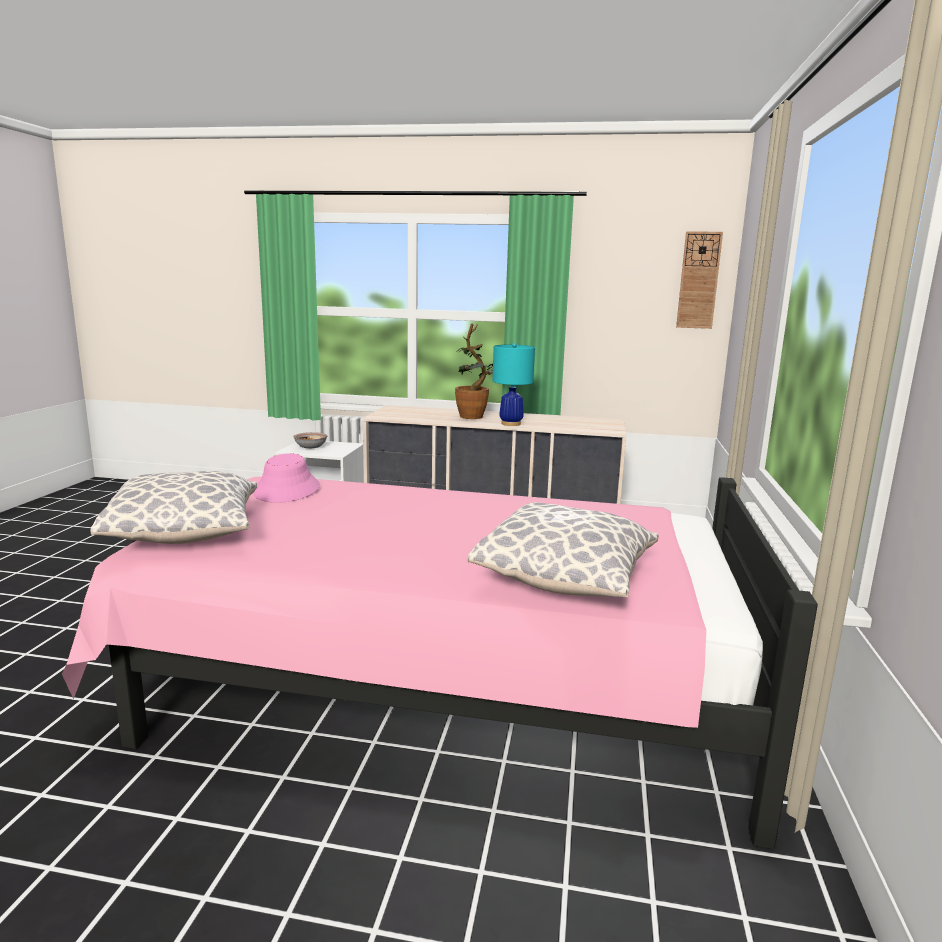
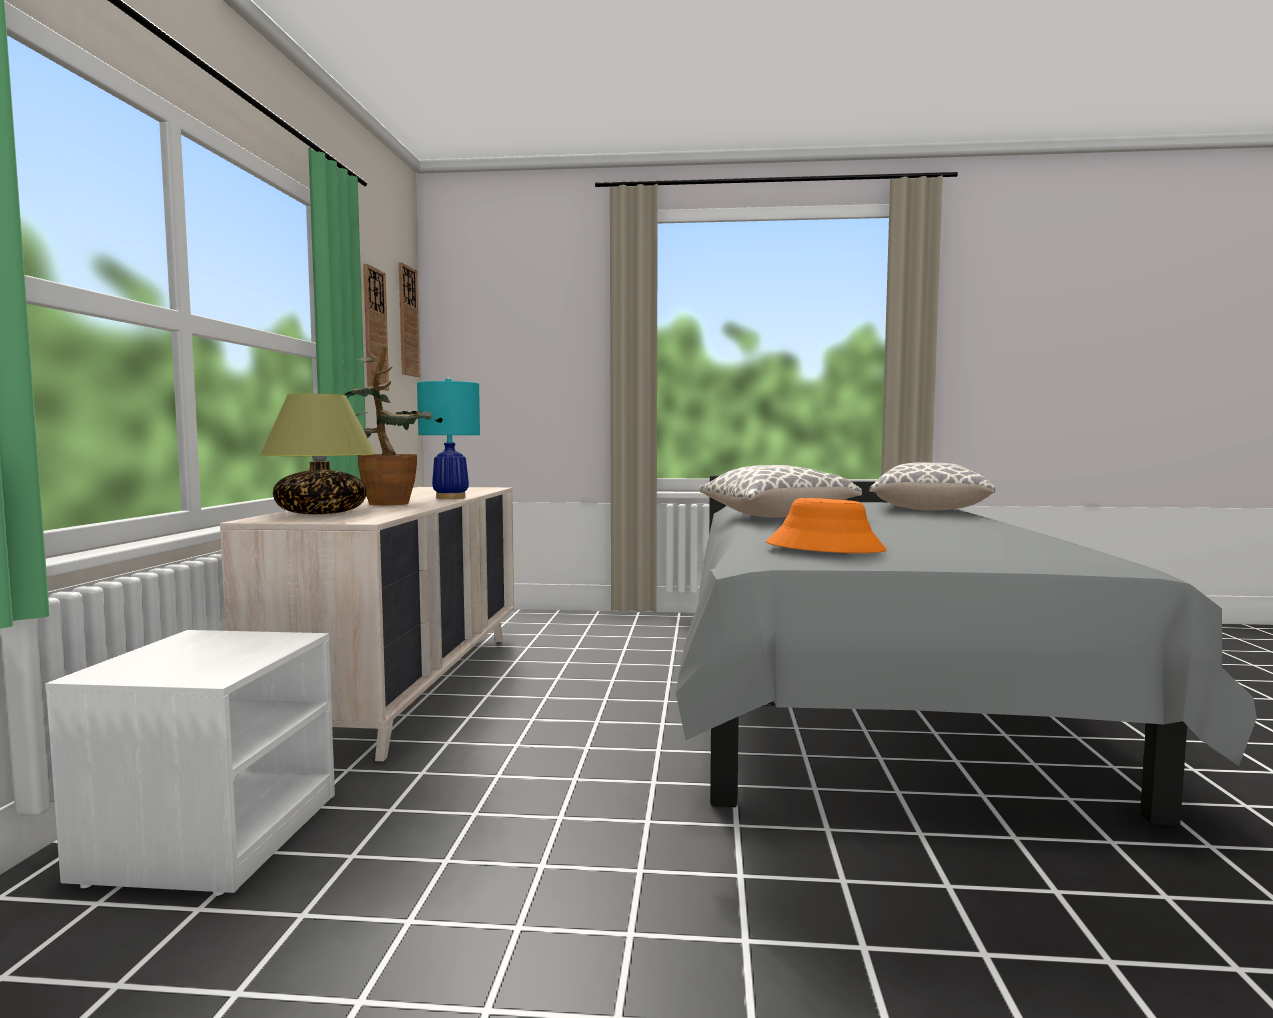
camera: 95 degrees left, 10 degrees down
(185, 533) = (1048, 559): pillow -> pillow (776, 516)
(287, 490) = (825, 548): pink hat -> orange hat
(310, 446) = (183, 663): bowl -> none
(417, 411) = (321, 513): none -> table lamp
(436, 685) = (865, 695): pink bed -> grey bed
(627, 295) = (374, 329): none -> wall clock

